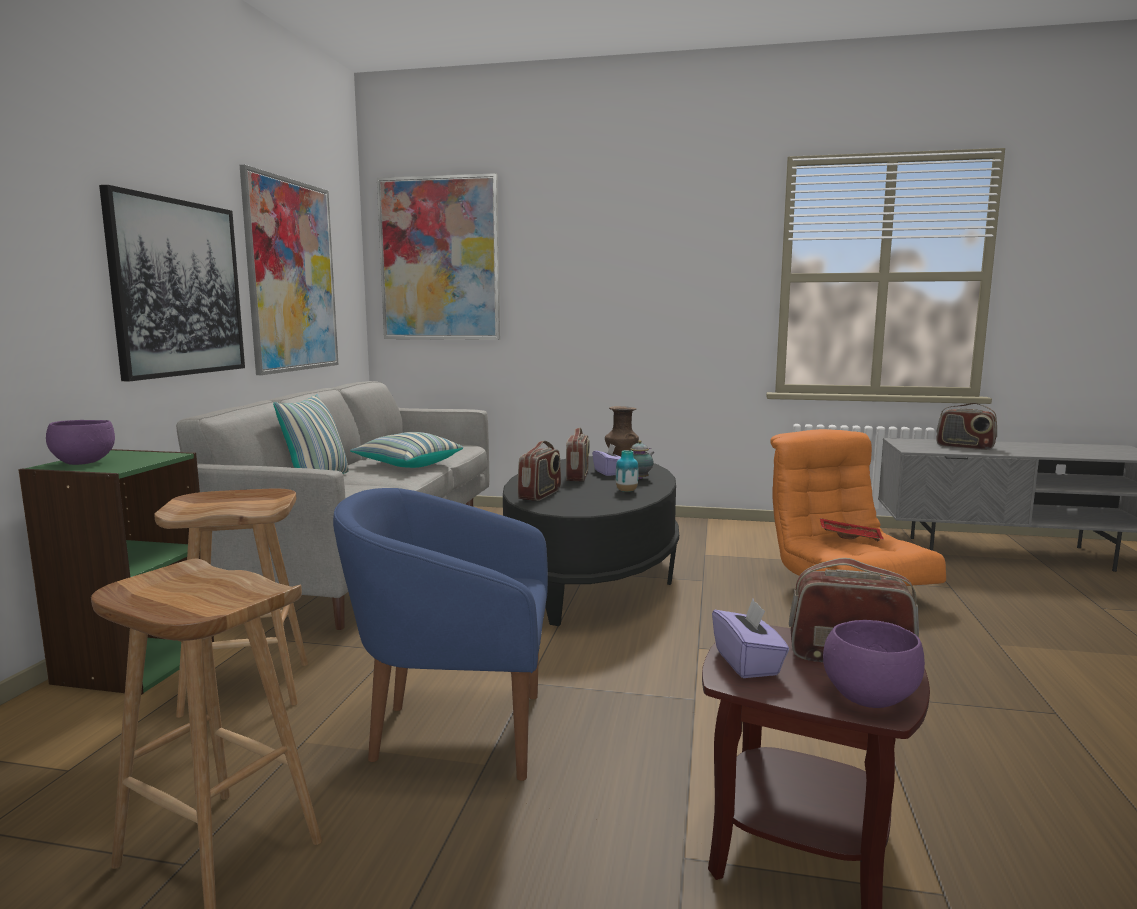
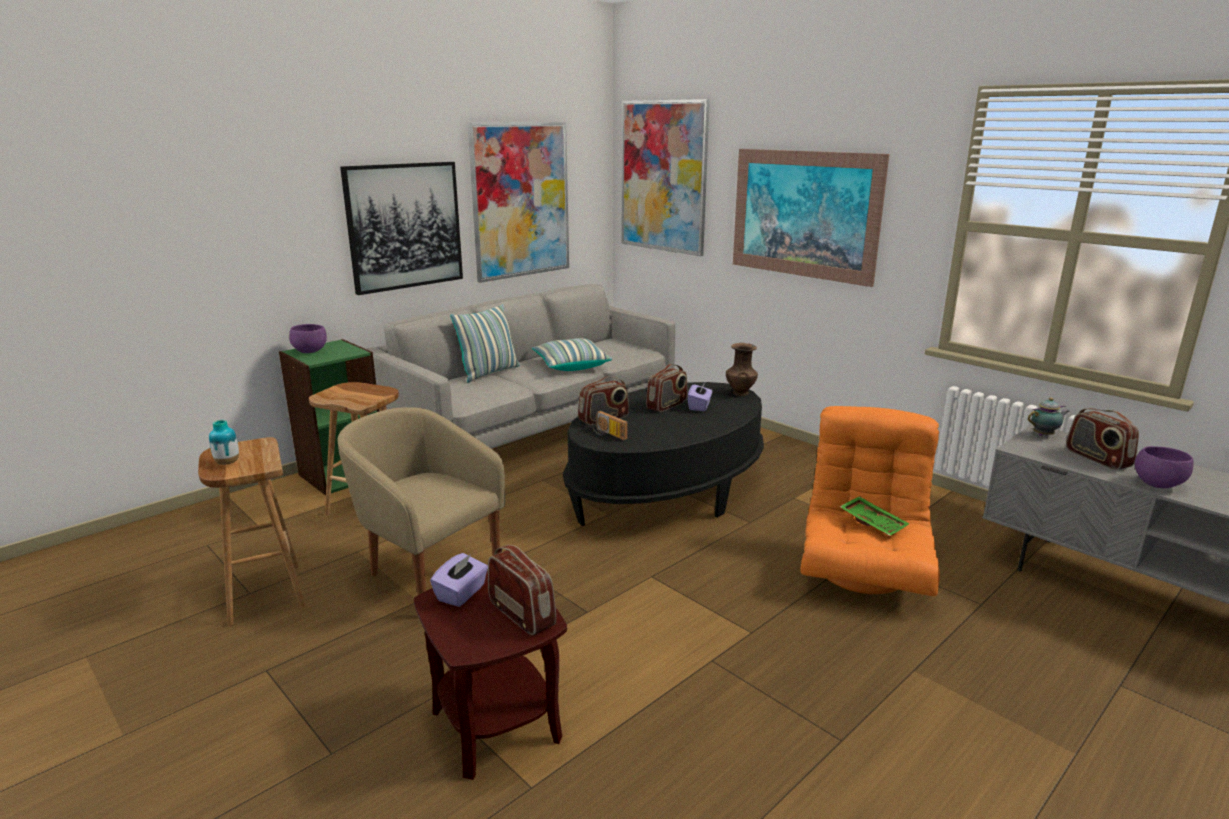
camera: 35 degrees right, 10 degrees up
(454, 732) = (428, 576): blue armchair -> beige armchair
(572, 504) = (608, 434): none -> radio
(622, 283) = (804, 214): none -> picture
(626, 491) = (672, 431): vase -> vase (227, 463)
(640, 479) = (709, 420): teapot -> teapot (1044, 435)
(850, 536) = (873, 522): red tray -> green tray
(867, 697) = (474, 640): purple bowl -> purple bowl (1156, 484)

